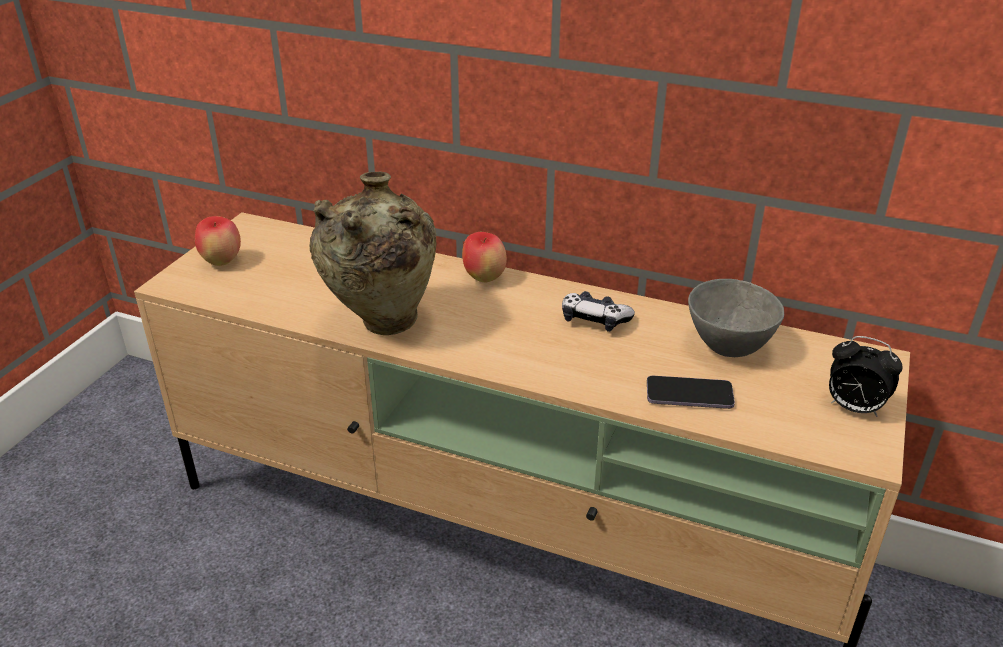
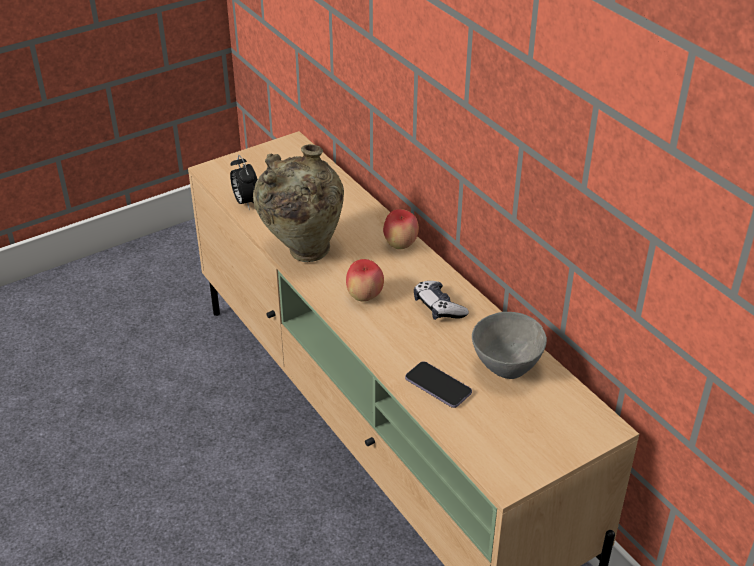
camera: 35 degrees right, 5 degrees up
(222, 262) = (253, 166): apple -> apple (364, 297)
(853, 408) = (537, 448): alarm clock -> alarm clock (246, 202)

